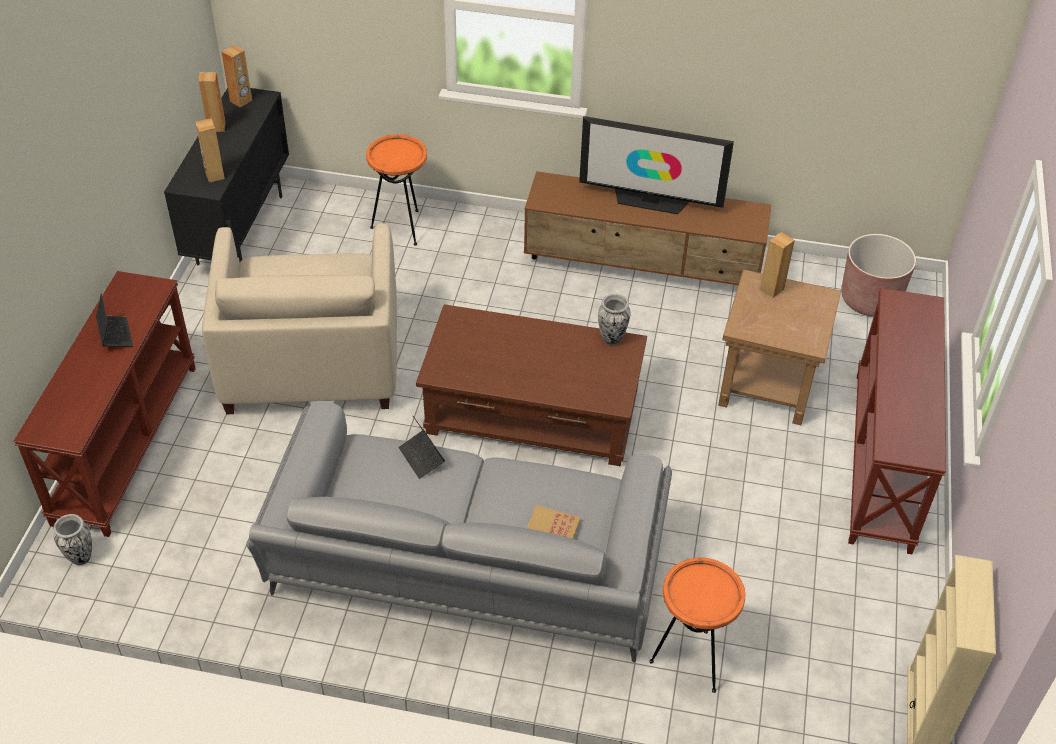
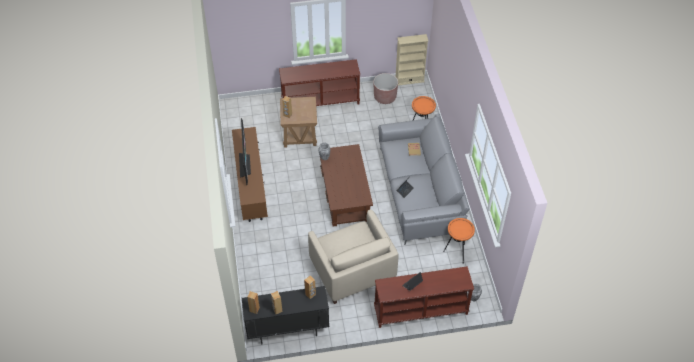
camera: 110 degrees left, 5 degrees up
(311, 361) = (352, 270): beige armchair -> beige armchair turned 90 degrees clockwise
(401, 227) = (261, 271): orange side table -> orange side table (457, 253)
(869, 299) = (242, 116): brown planter -> brown planter (385, 97)

